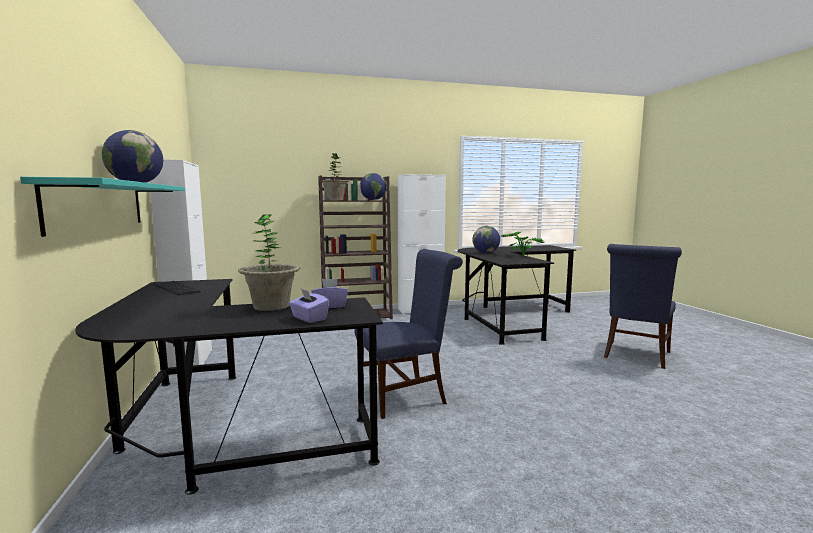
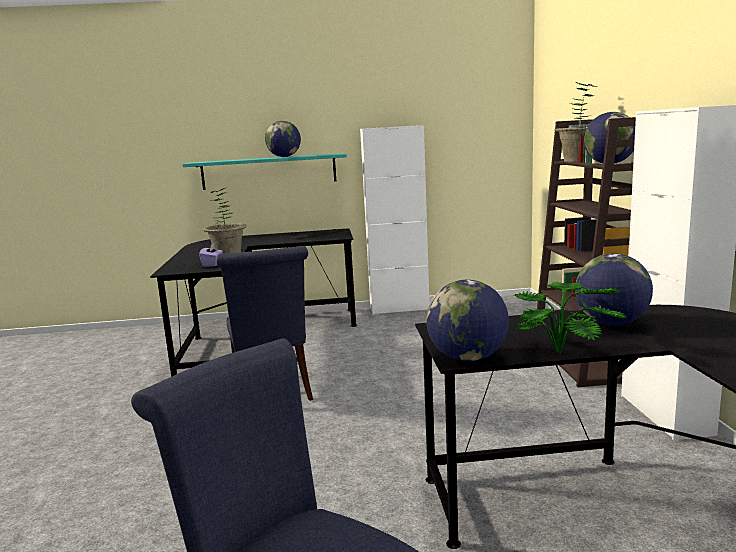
camera: 100 degrees right, 5 degrees up
(309, 318) = (182, 263): purple tissue box -> none
(539, 261) = (467, 358): none -> globe

